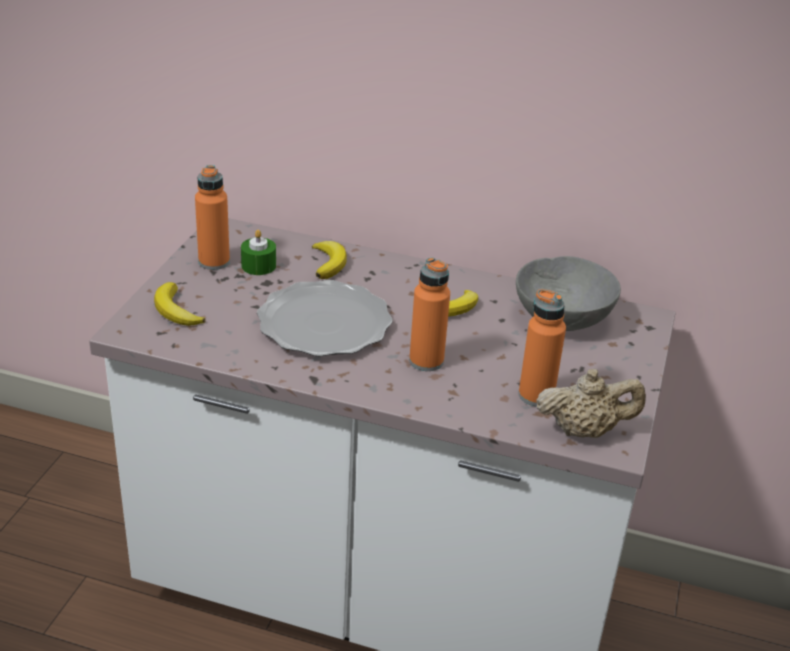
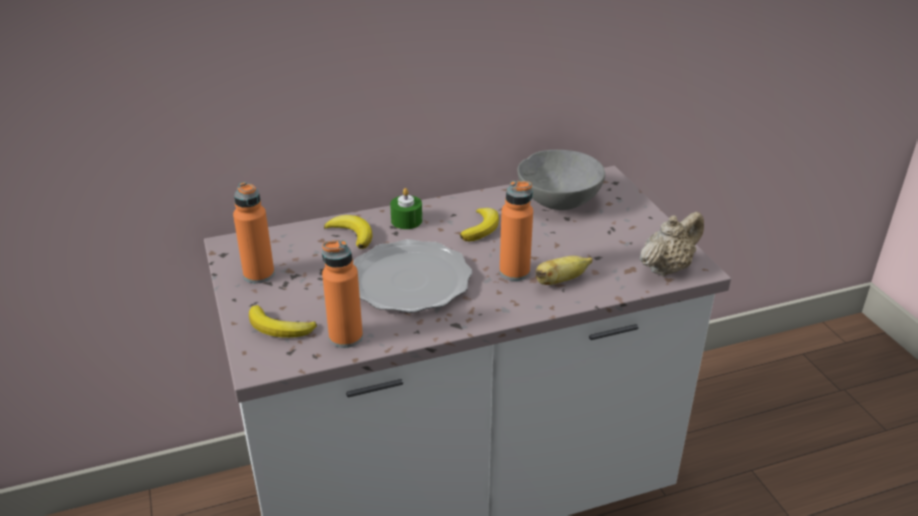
camera: 35 degrees left, 0 degrees up
(258, 266) = (300, 261): green candle -> green candle (406, 220)
(459, 389) = (560, 281): none -> banana
(536, 395) = (611, 260): orange bottle -> orange bottle (346, 337)

